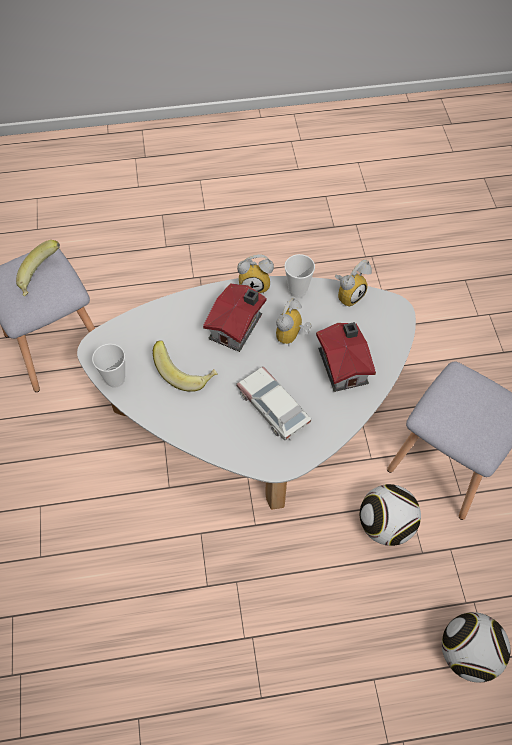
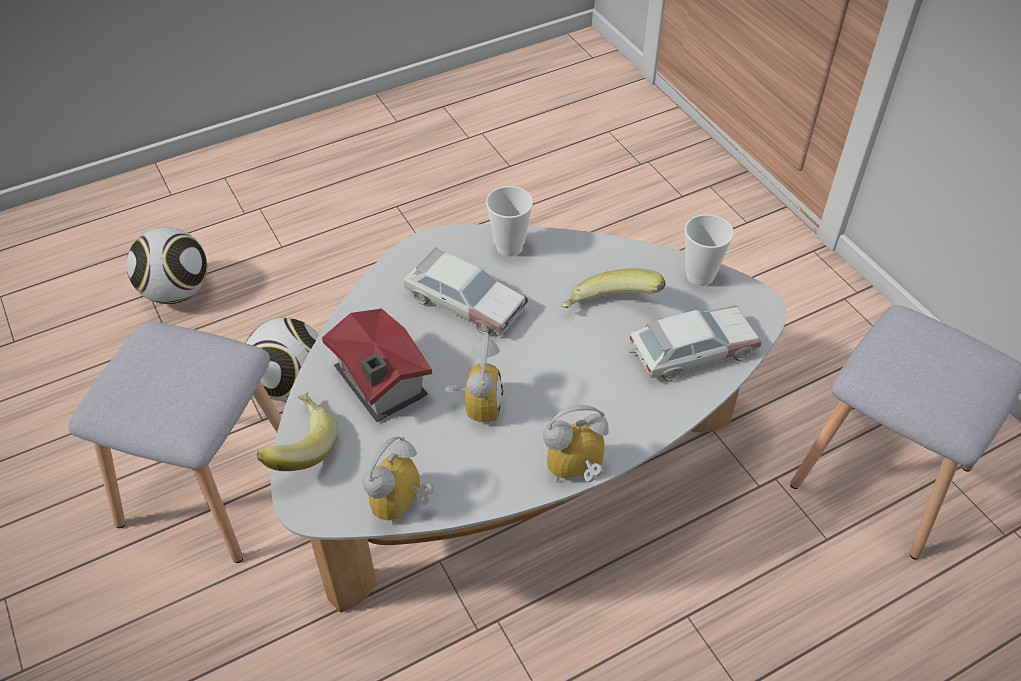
camera: 160 degrees right, 10 degrees down
(41, 278) = (925, 377): banana -> banana (298, 446)
(155, 331) = (691, 351): none -> toy car
(238, 326) = (569, 394): toy house -> none
(297, 291) = (497, 485): cup -> cup (509, 247)

